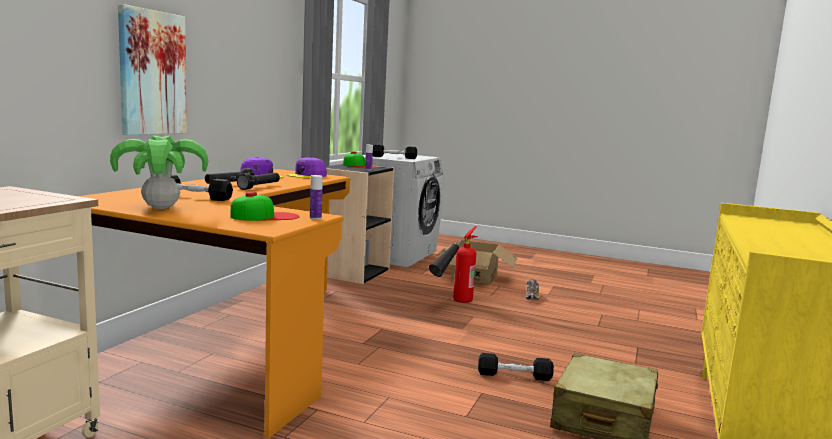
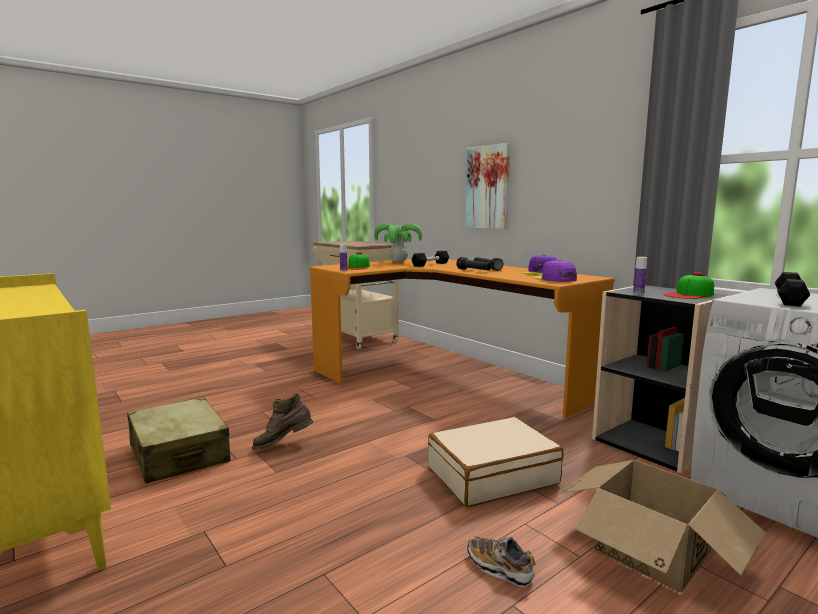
camera: 120 degrees right, 0 degrees up
(452, 304) = (492, 475): fire extinguisher -> beige suitcase
(514, 375) = (283, 445): black dumbbell -> brown boot

